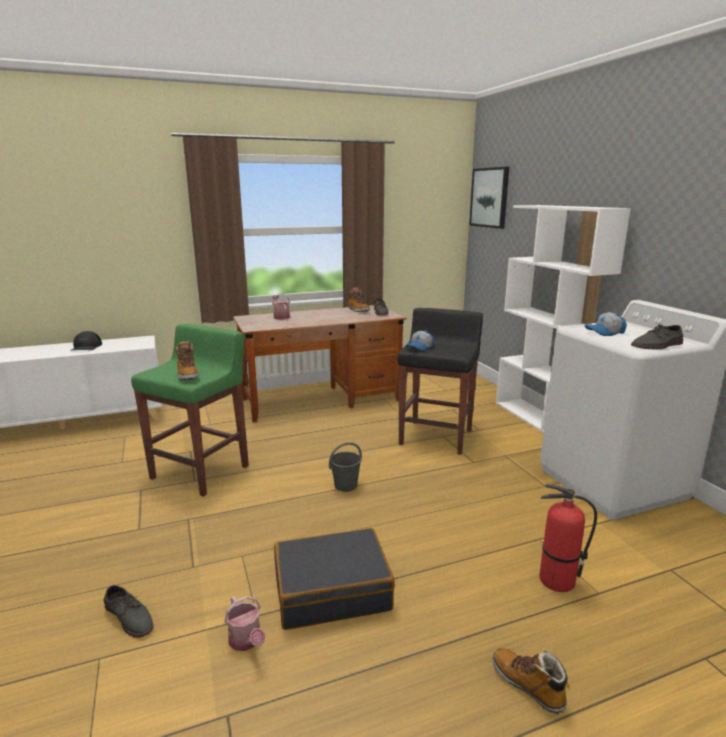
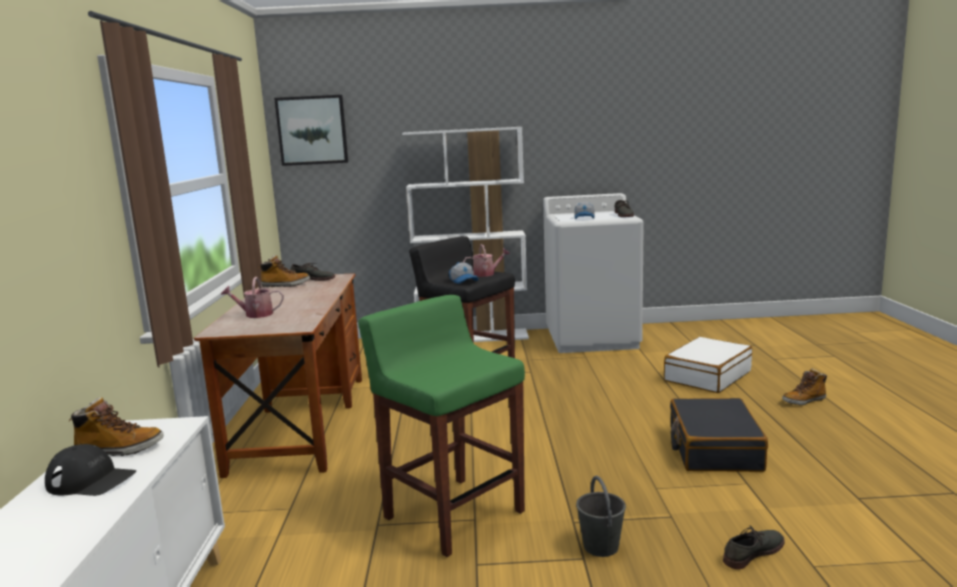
camera: 70 degrees left, 5 degrees down
(187, 375) = (472, 361): boot -> boot (119, 450)
(247, 641) = (779, 488): watering can -> watering can (487, 274)
(346, 485) = (543, 428): grey bucket -> grey bucket (600, 546)
(556, 581) = (707, 376): fire extinguisher -> white suitcase

